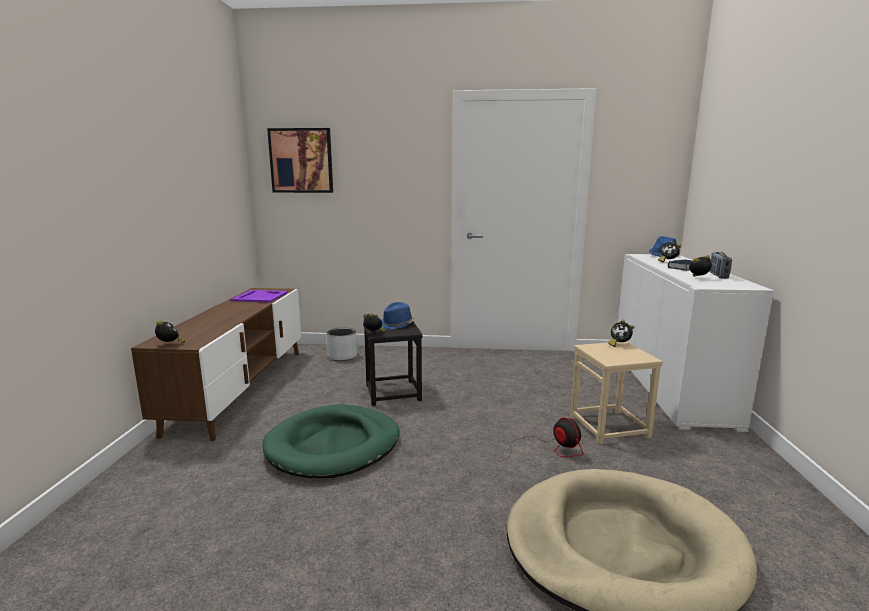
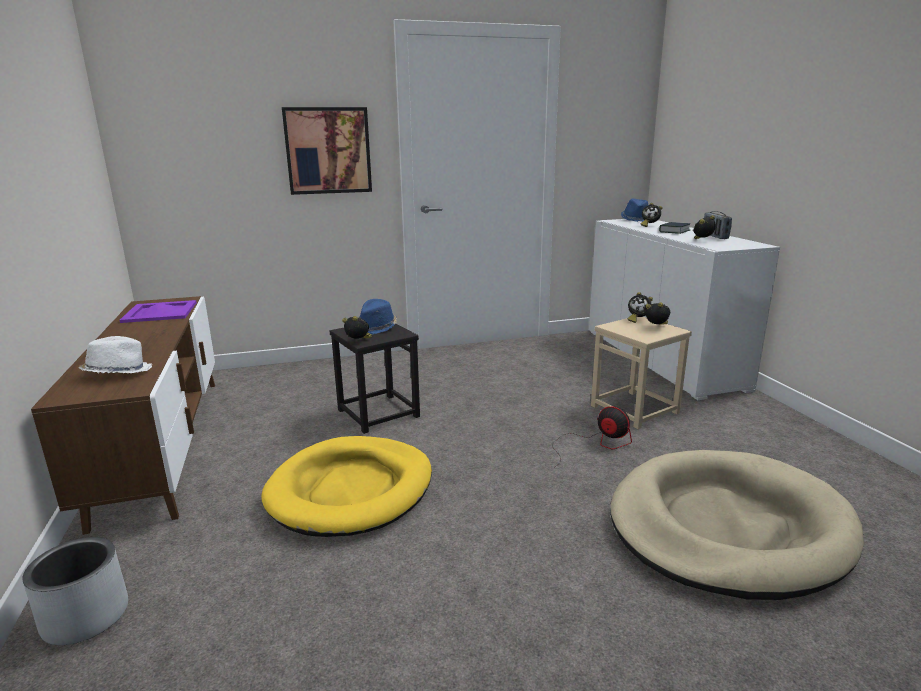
camera: 20 degrees left, 5 degrees up
(170, 345) = (95, 395): alarm clock -> alarm clock (657, 327)
(196, 332) = (118, 372): none -> white hat
(301, 161) = (185, 113): picture -> picture (328, 151)
(334, 445) = (351, 490): green dog bed -> yellow dog bed
(342, 356) = (278, 379): grey planter -> grey planter (85, 618)

